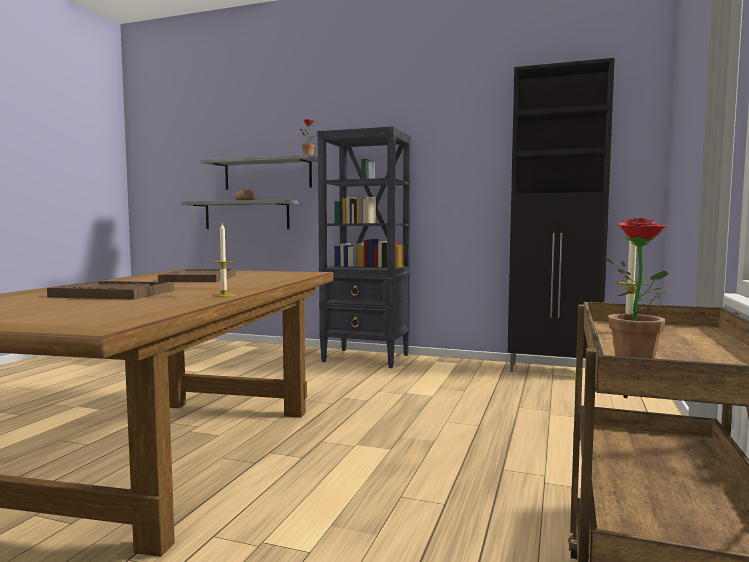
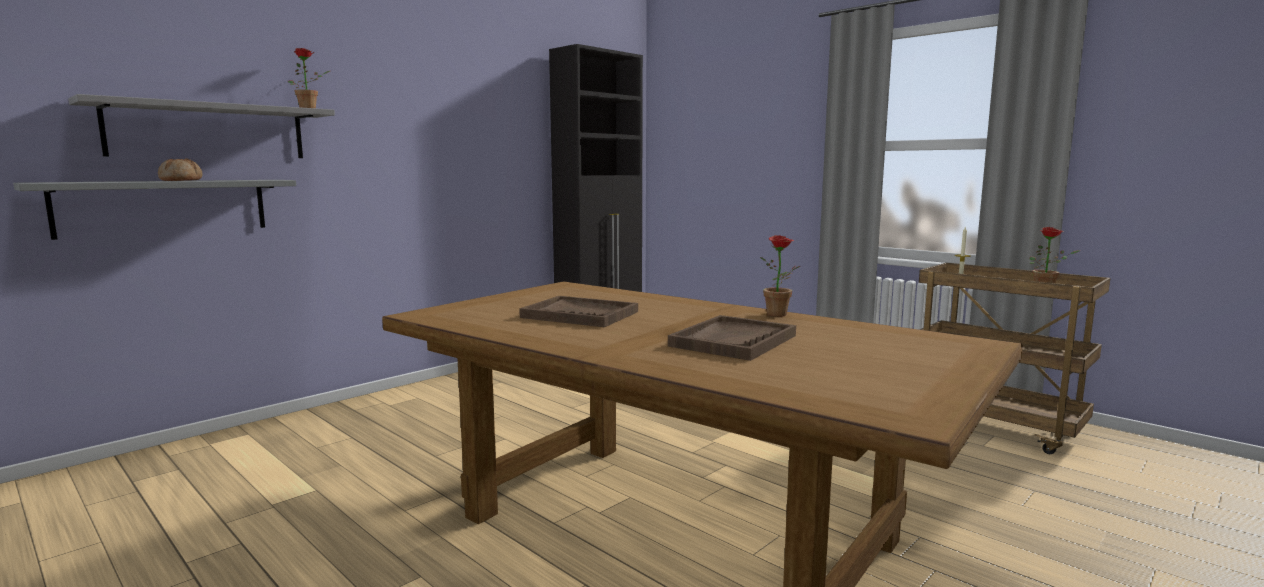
camera: 65 degrees left, 5 degrees up
(224, 295) = (780, 315): candle -> potted plant
(366, 358) = (440, 390): black bookcase -> none

